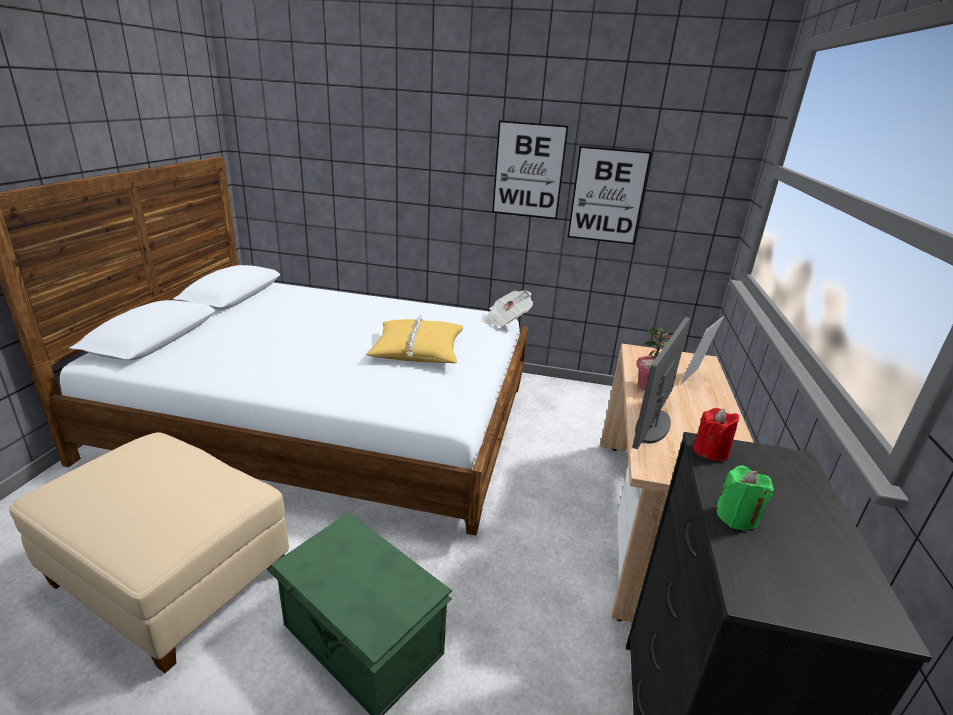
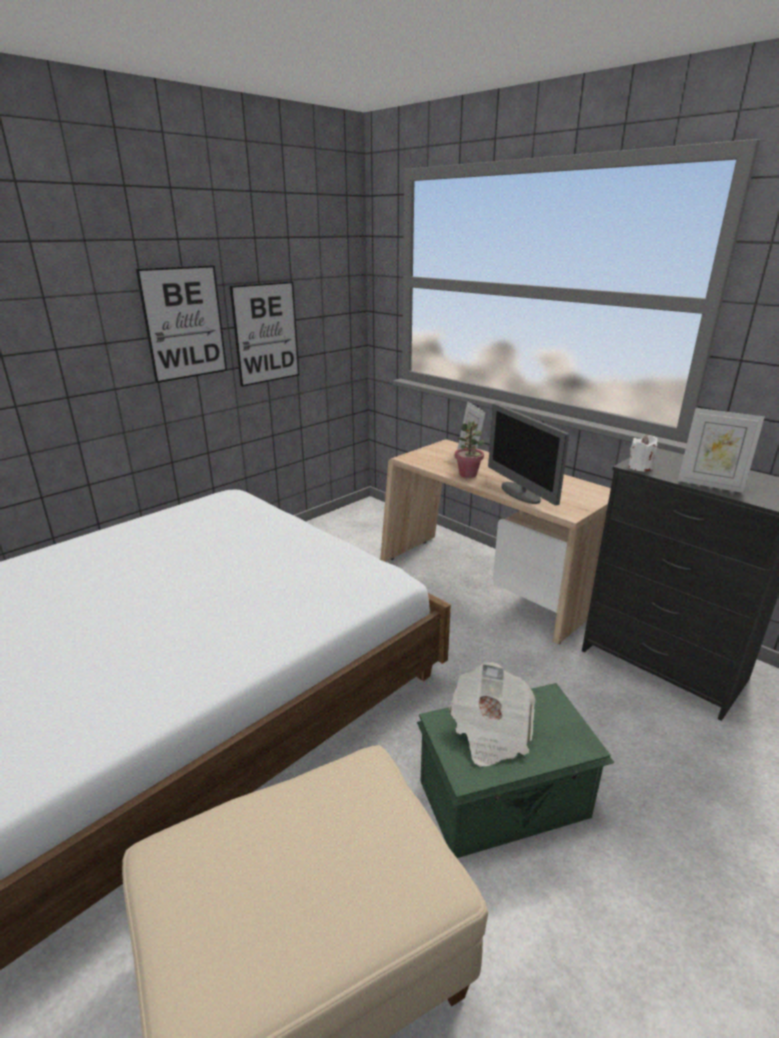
camera: 55 degrees left, 0 degrees up
(417, 350) = (245, 557): yellow pillow -> none
(505, 320) = (247, 493): newspaper -> newspaper (490, 732)
(710, 451) = (640, 467): red candle -> white candle
(737, 517) = (710, 484): green candle -> picture frame

